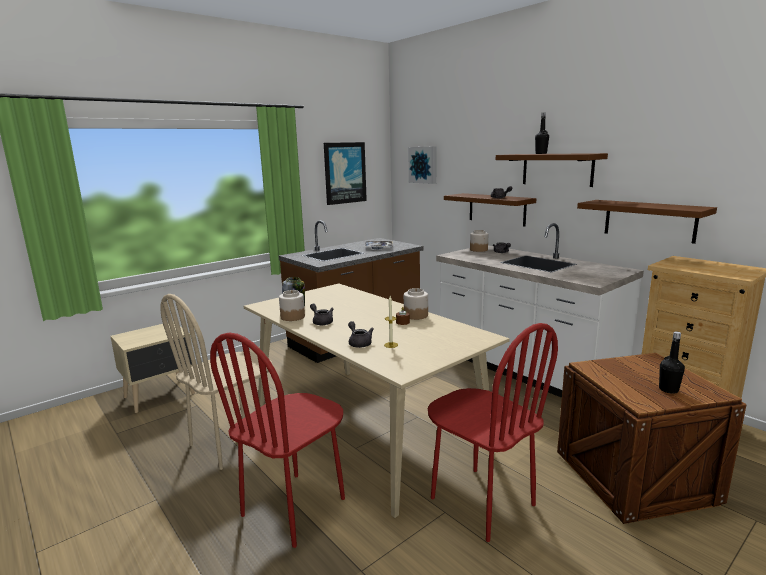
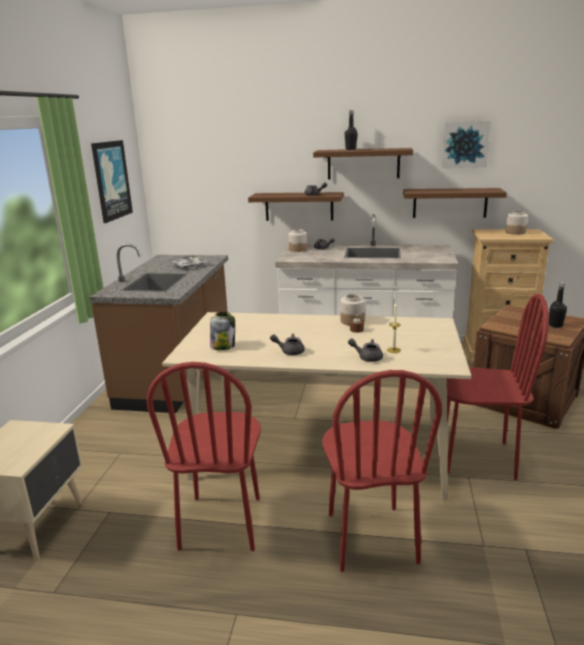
camera: 40 degrees left, 5 degrees up
(233, 442) = (221, 523): beige chair -> red chair
(292, 317) = (249, 356): jar -> jar (515, 232)
(423, 165) = (195, 164): picture -> picture (465, 144)

